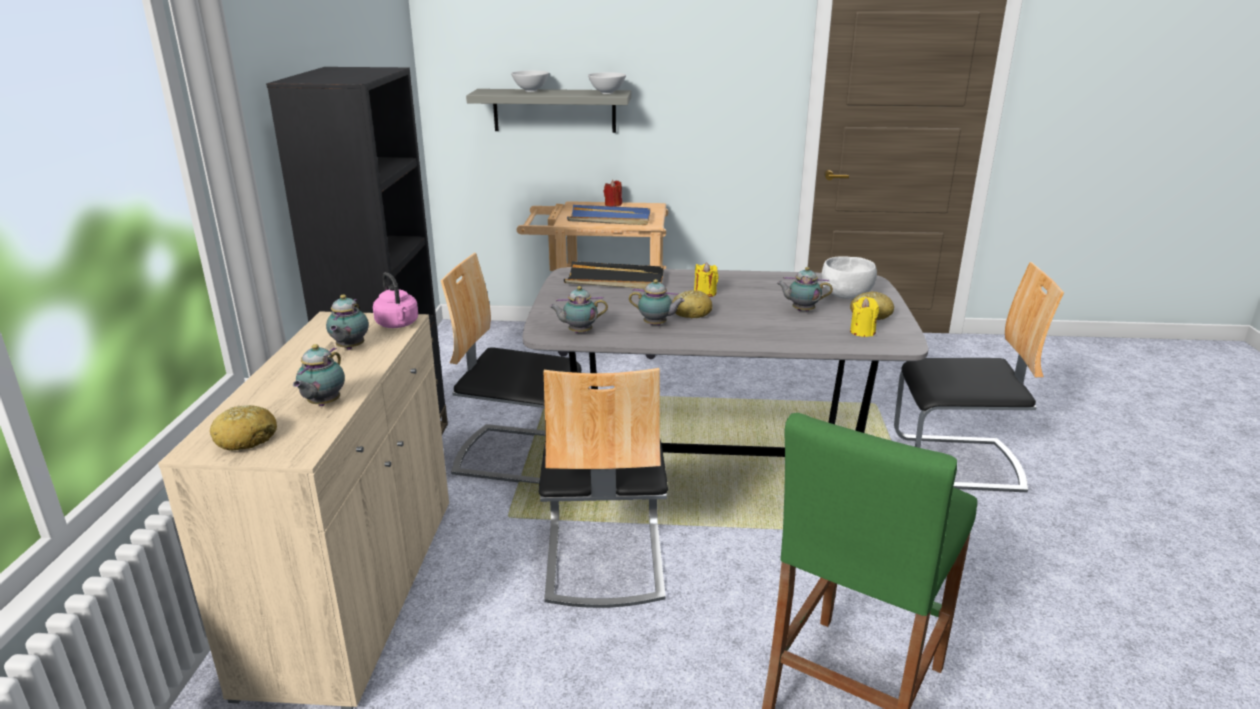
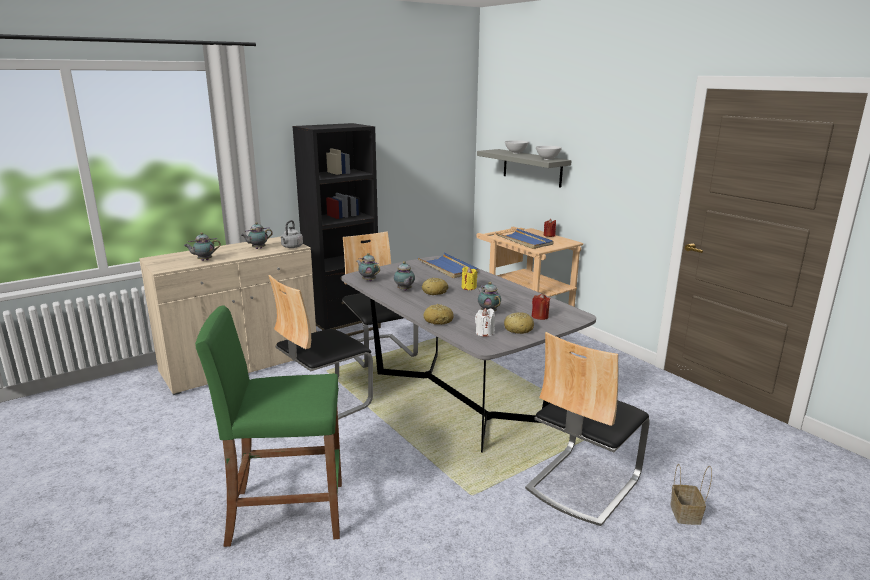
camera: 50 degrees right, 5 degrees down
(246, 438) = (166, 260): bread -> bread (438, 320)
(398, 324) = (291, 247): pink kettle -> grey kettle
(615, 280) = (448, 268): black tray -> blue tray
(847, 294) = (540, 316): white bowl -> red candle
(862, 332) = (484, 333): yellow candle -> white candle
(957, 463) = (582, 483): chair -> chair turned 75 degrees clockwise
(1044, 440) = (686, 514): none -> basket

